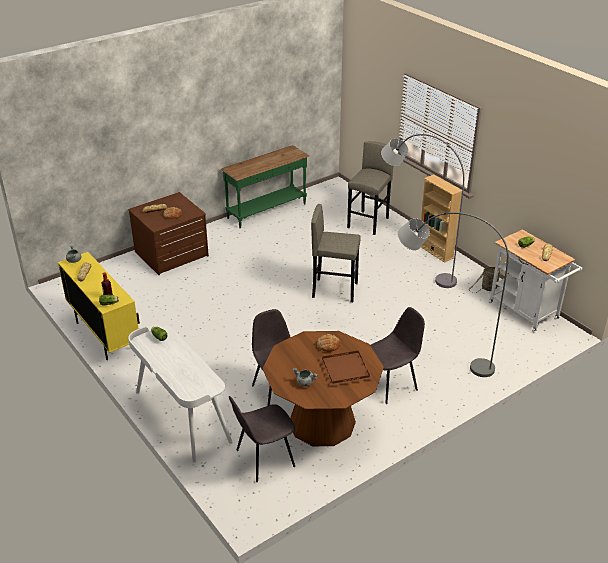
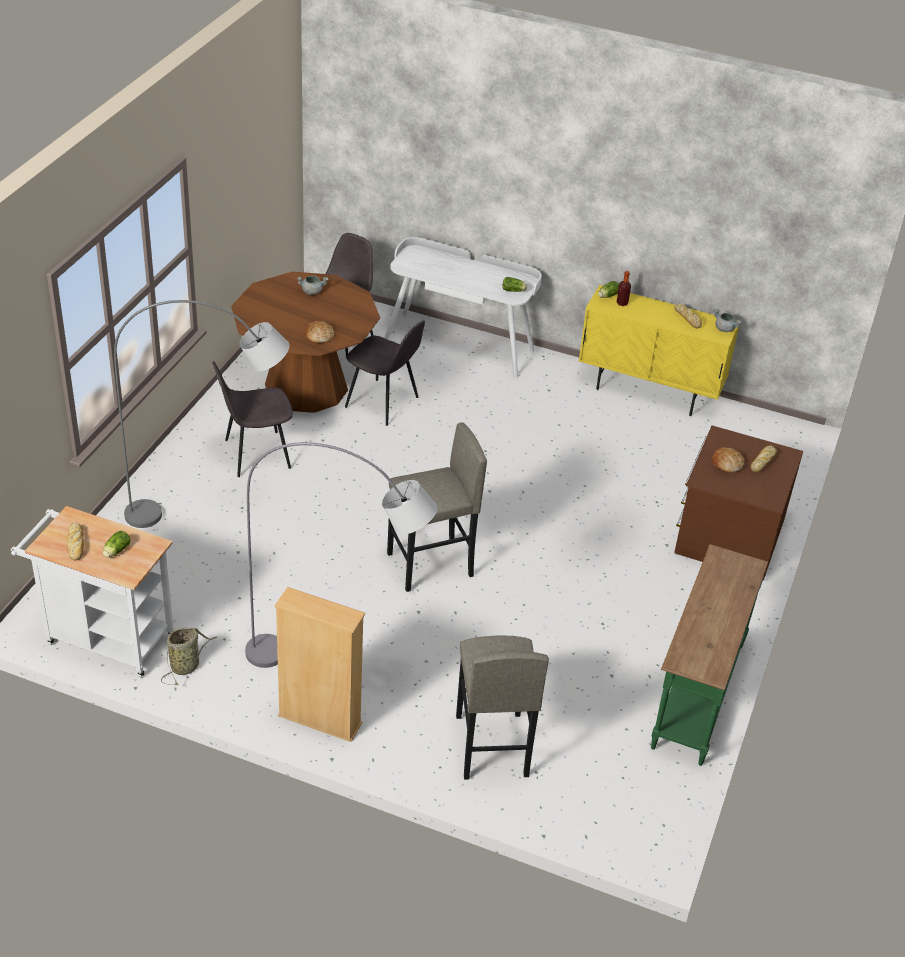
camera: 145 degrees right, 5 degrees up
(344, 369) = (281, 316): brown tray -> none
(390, 384) = (255, 454): grey chair -> grey chair turned 45 degrees clockwise

